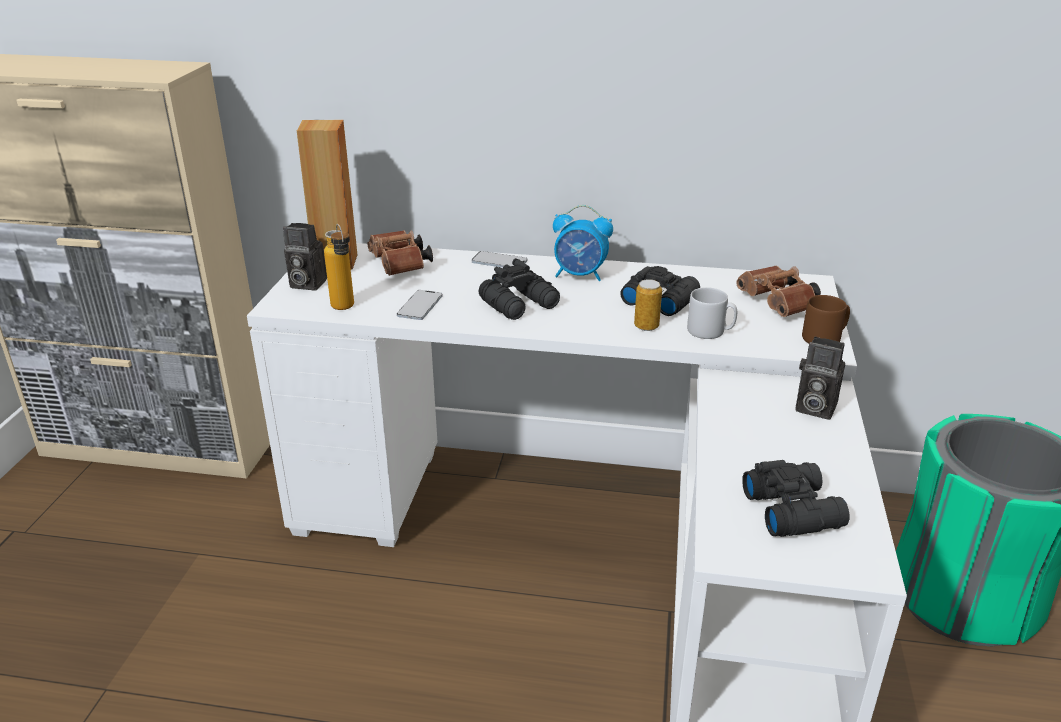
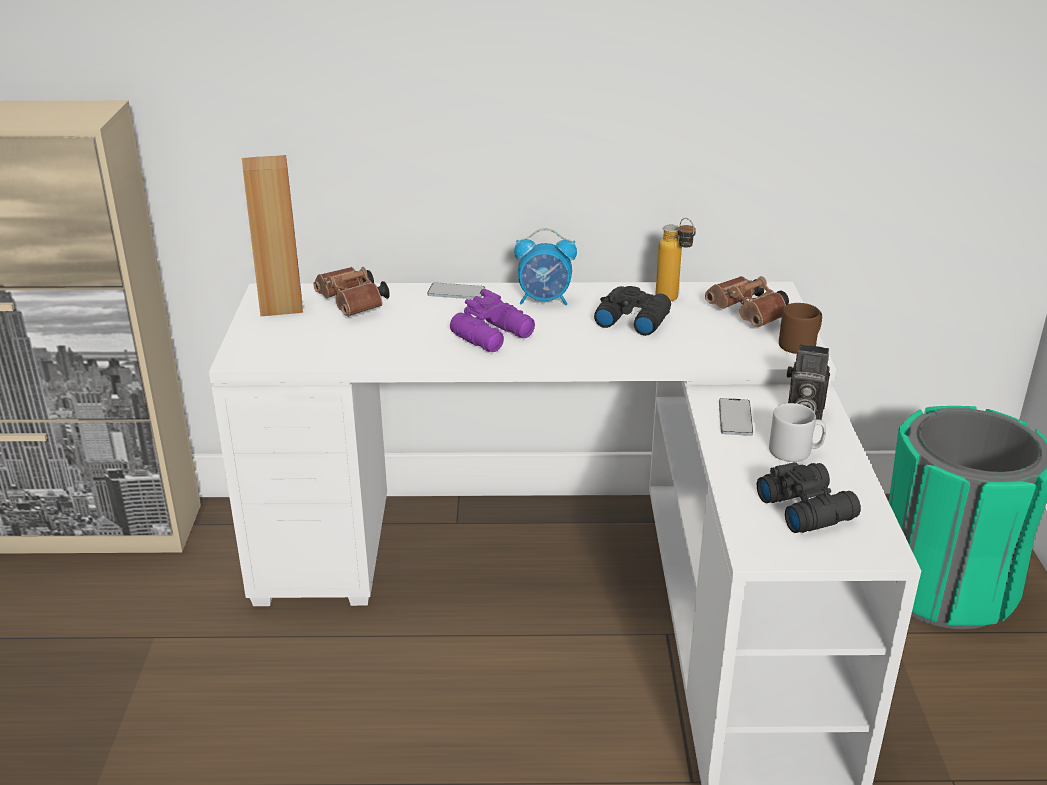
camera: 10 degrees left, 0 degrees up
(305, 284) = (258, 332): camera -> none
(345, 309) = (313, 356): bottle -> bottle (673, 301)
(420, 306) = (390, 346): phone -> phone (735, 418)
(521, 304) = (495, 336): black binoculars -> purple binoculars
(646, 326) = (627, 348): can -> none
(710, 331) = (690, 348): grey mug -> grey mug (795, 452)

